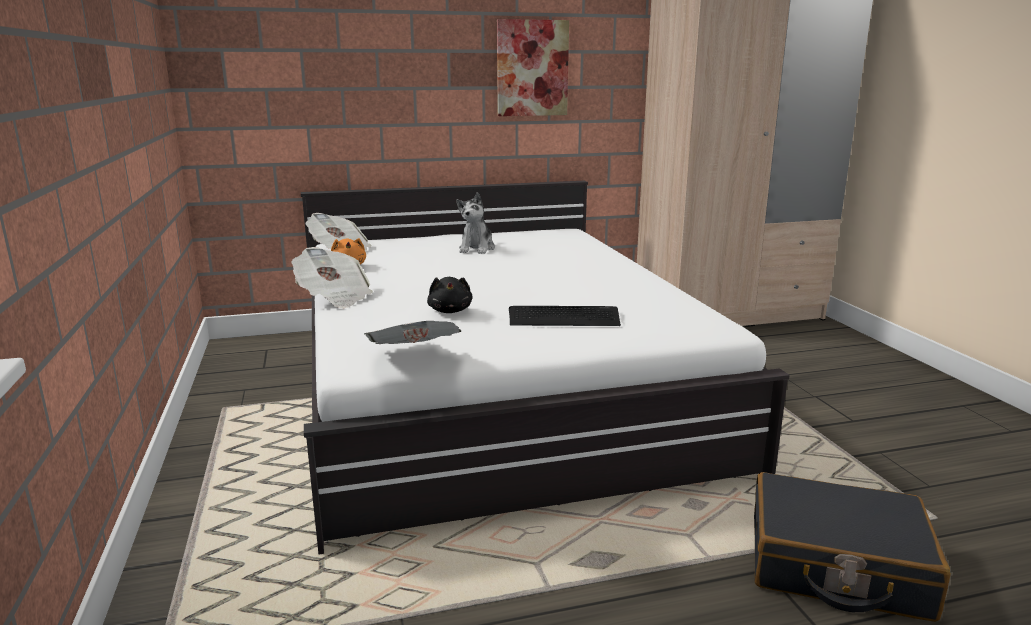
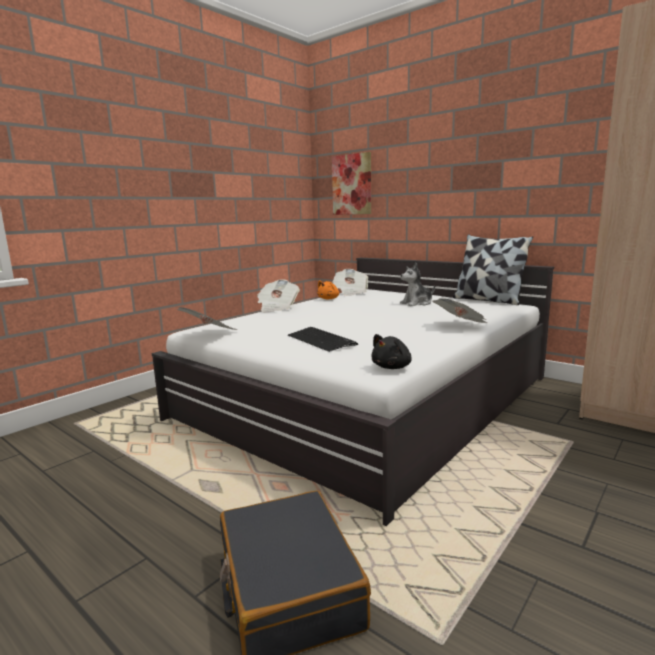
camera: 55 degrees right, 5 degrees down
(450, 311) = (289, 323): black plush toy -> black plush toy (393, 367)
(525, 230) = (488, 300): none -> pillow
(532, 68) = (513, 173): picture -> picture (352, 184)
(607, 264) = (461, 326): none -> newspaper

